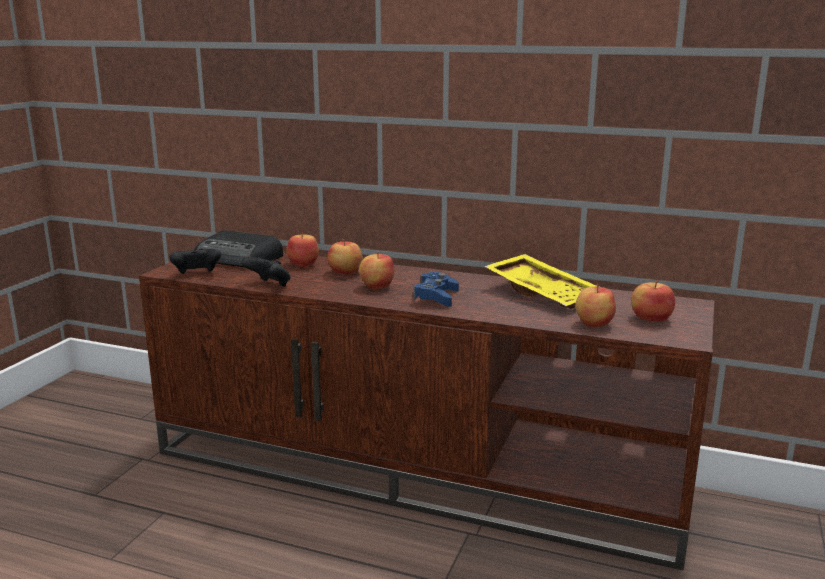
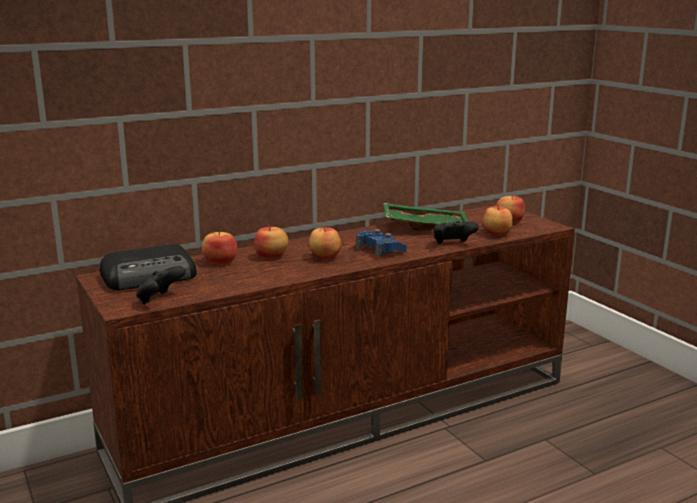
camera: 50 degrees left, 0 degrees up
(269, 285) = (249, 284): black game controller -> black game controller (453, 244)
(544, 293) = (425, 226): yellow tray -> green tray

